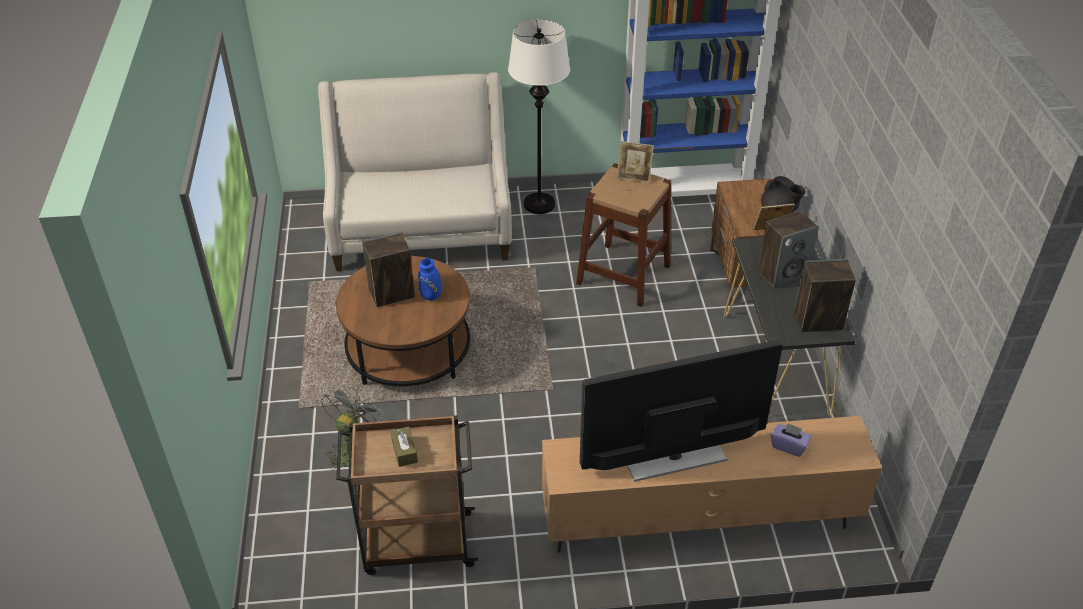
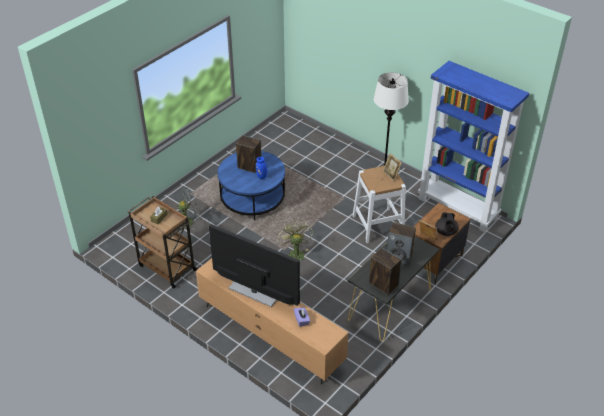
camera: 45 degrees right, 0 degrees up
(408, 350) = (252, 198): brown coffee table -> blue coffee table
(421, 231) = (320, 154): beige sofa -> none
(572, 383) = (295, 253): none -> green fan
(623, 274) = (378, 225): brown stool -> white stool

